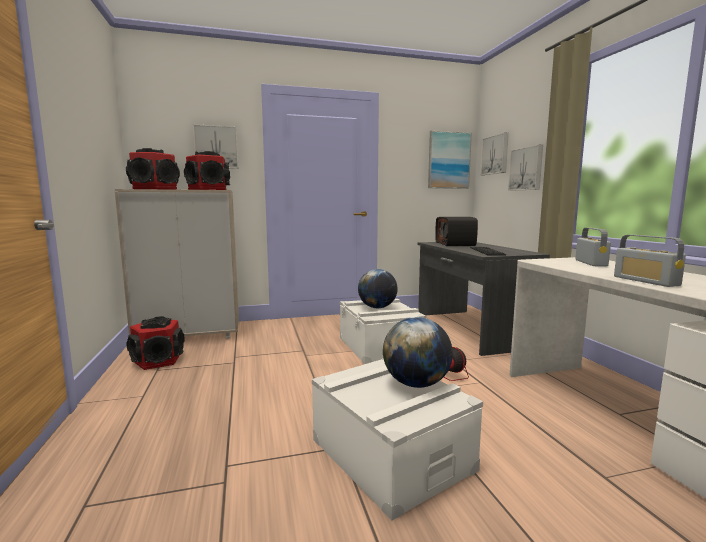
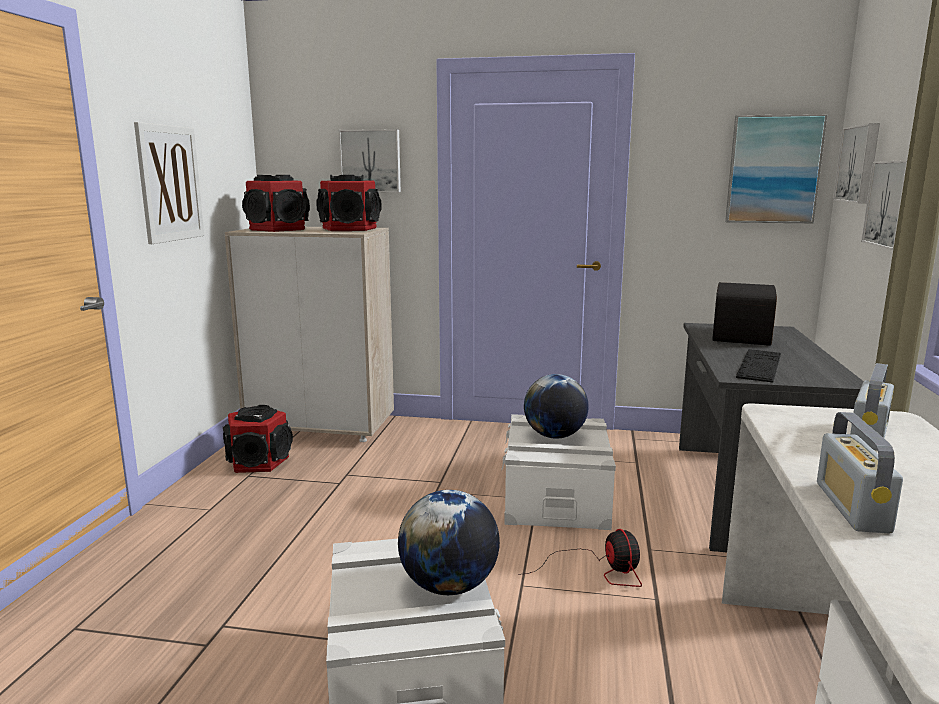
camera: 25 degrees right, 5 degrees up
(81, 142) = (170, 183): none -> picture

